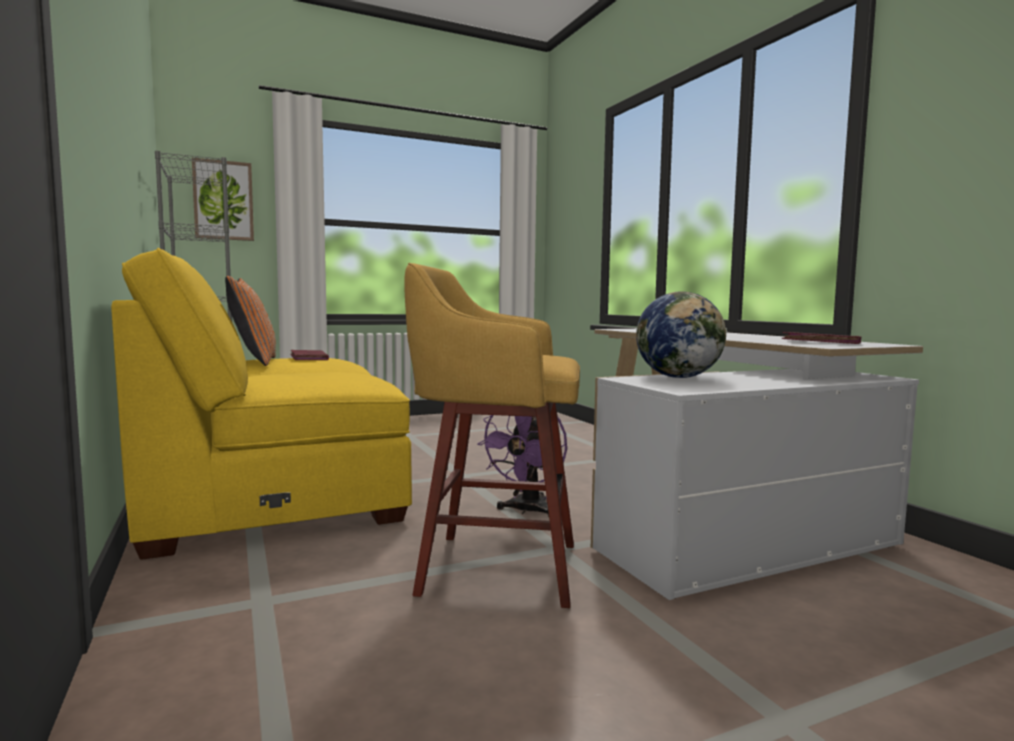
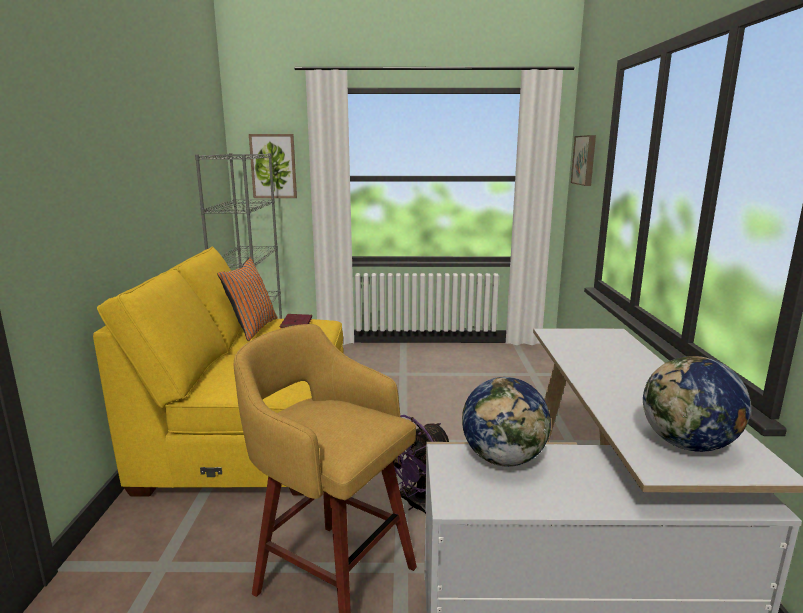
camera: 25 degrees right, 10 degrees up
(570, 210) = (585, 160): none -> picture
(821, 342) = (687, 445): red book -> globe

